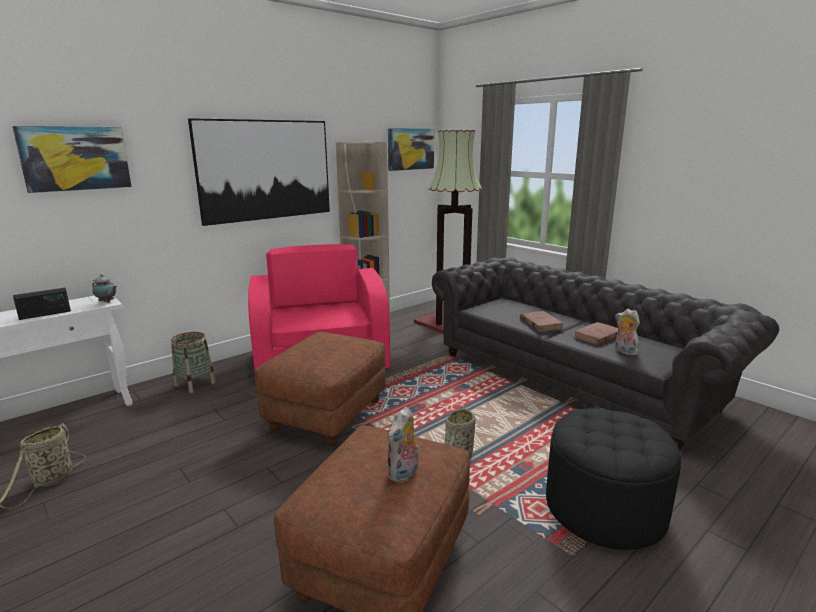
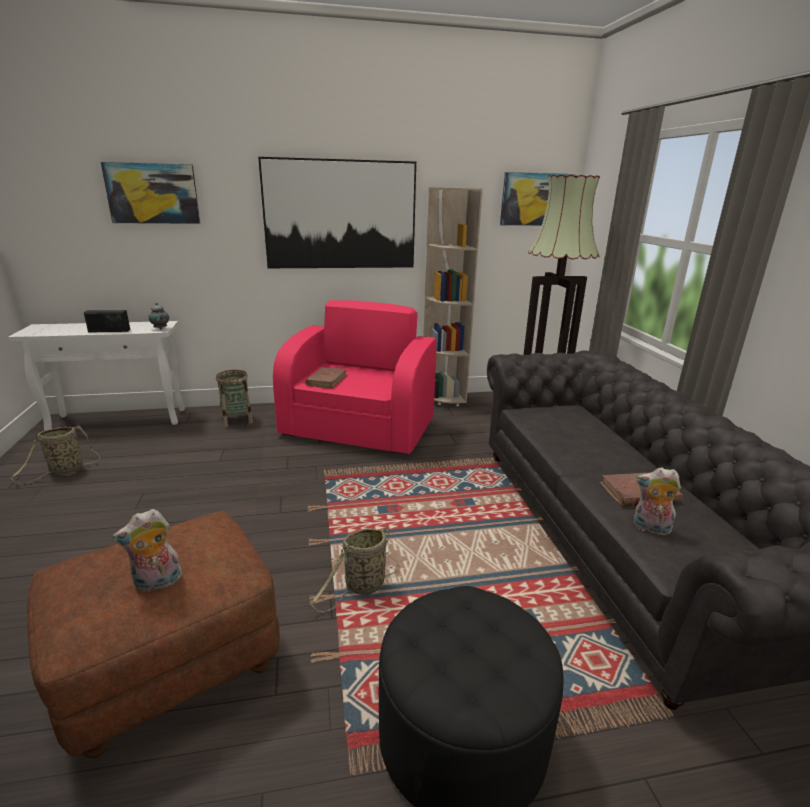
camera: 30 degrees right, 5 degrees up
(327, 414) = (301, 485): brown ottoman -> none
(540, 324) = (580, 452): brown book -> brown book (327, 380)
(624, 351) = (650, 528): plush toy -> plush toy turned 60 degrees counterclockwise

